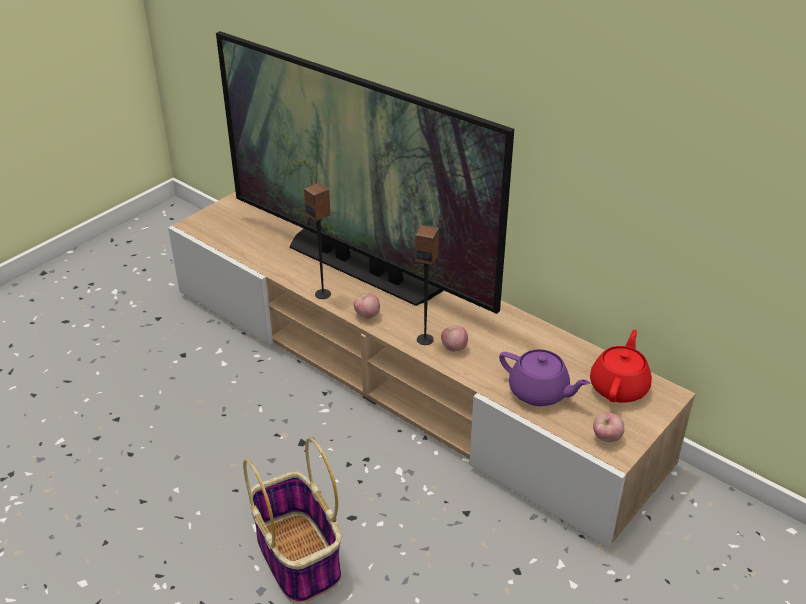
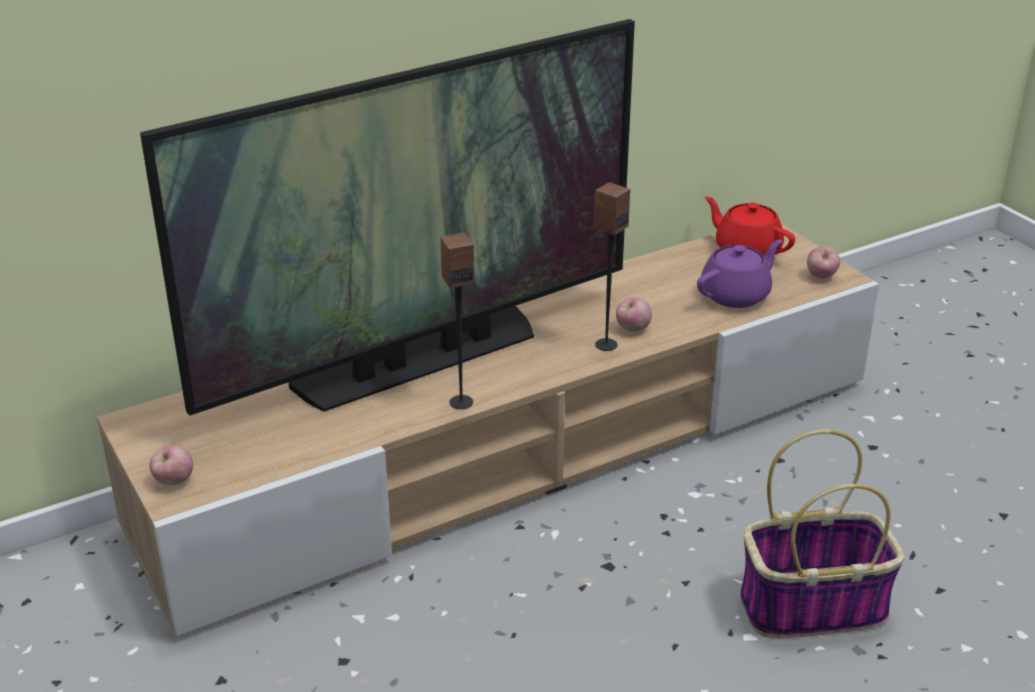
camera: 70 degrees left, 5 degrees down
(367, 315) = (532, 376): apple -> apple (174, 481)

